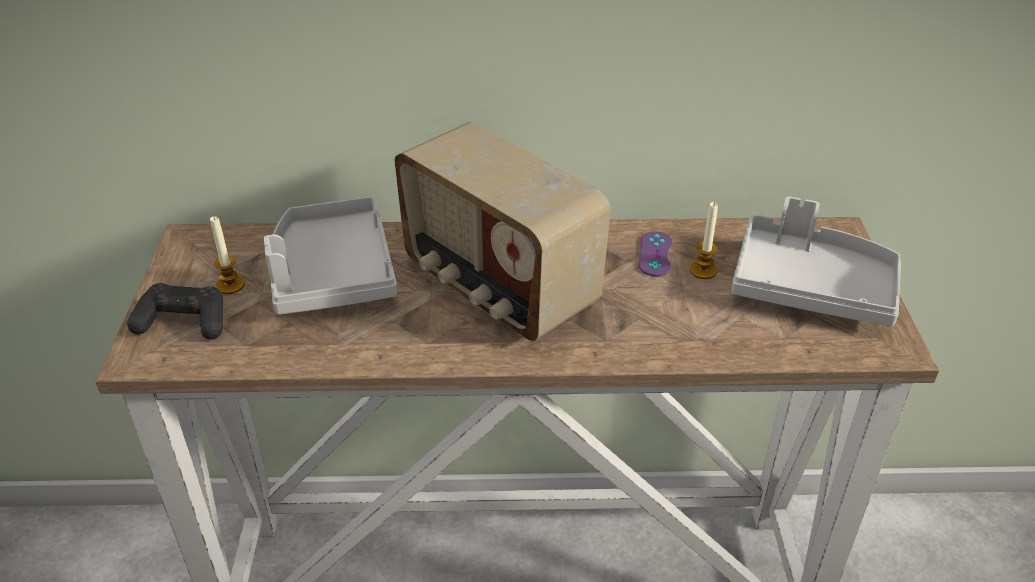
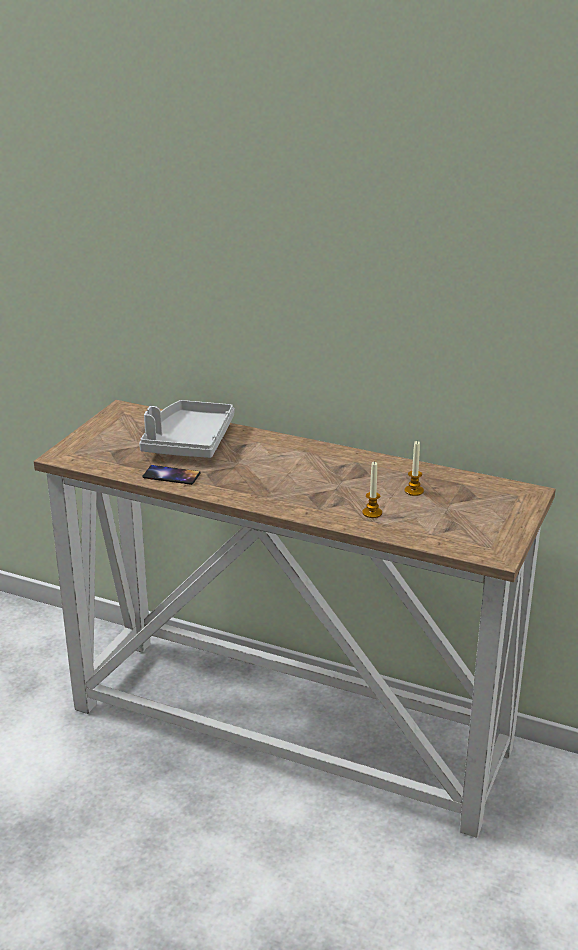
camera: 25 degrees right, 10 degrees down
(183, 322) = (93, 446): black game controller -> none
(230, 285) = (129, 435): candle -> candle (372, 513)
(347, 343) = (171, 475): none -> phone
(497, 288) = (277, 470): radio -> none
(655, 254) = (391, 476): purple game controller -> none
(811, 287) = (476, 515): grey tray -> none

